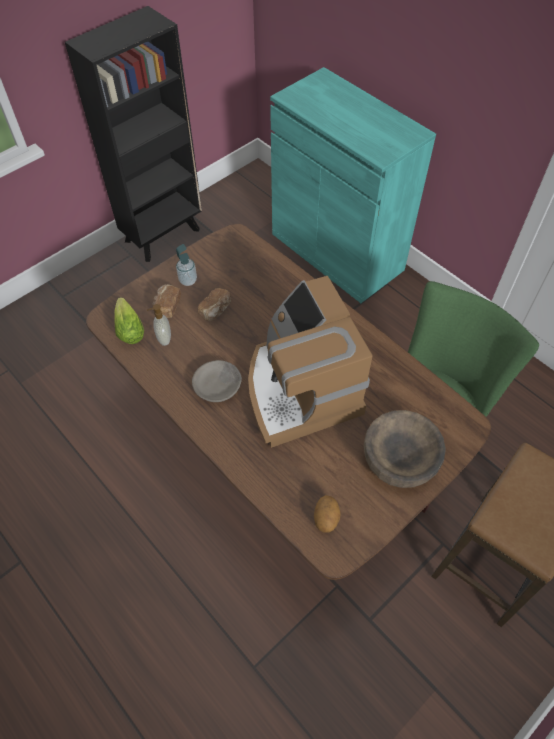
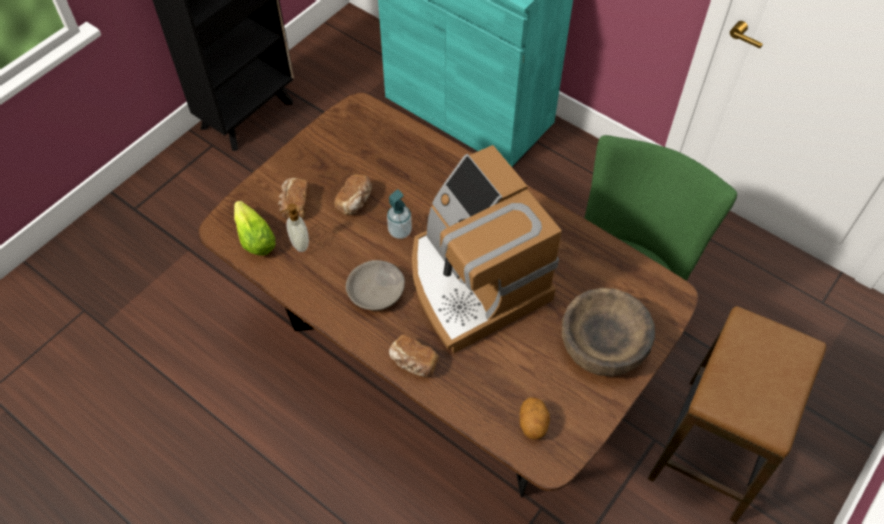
camera: 10 degrees left, 0 degrees up
(188, 280) = (313, 170): soap dispenser -> soap dispenser (400, 231)
(235, 450) = (413, 363): none -> bread

